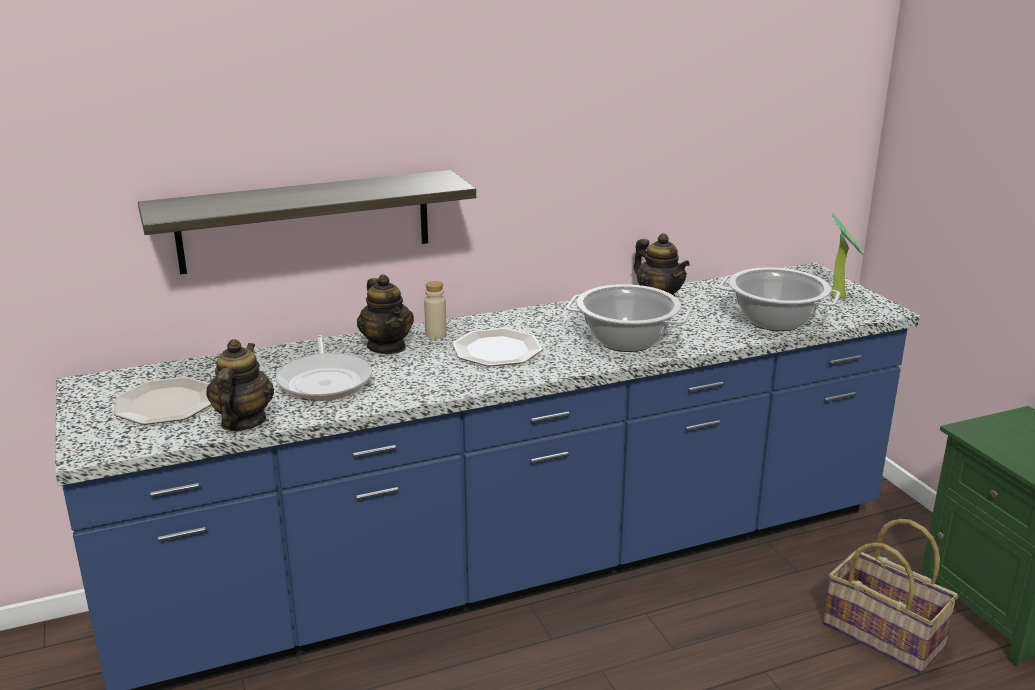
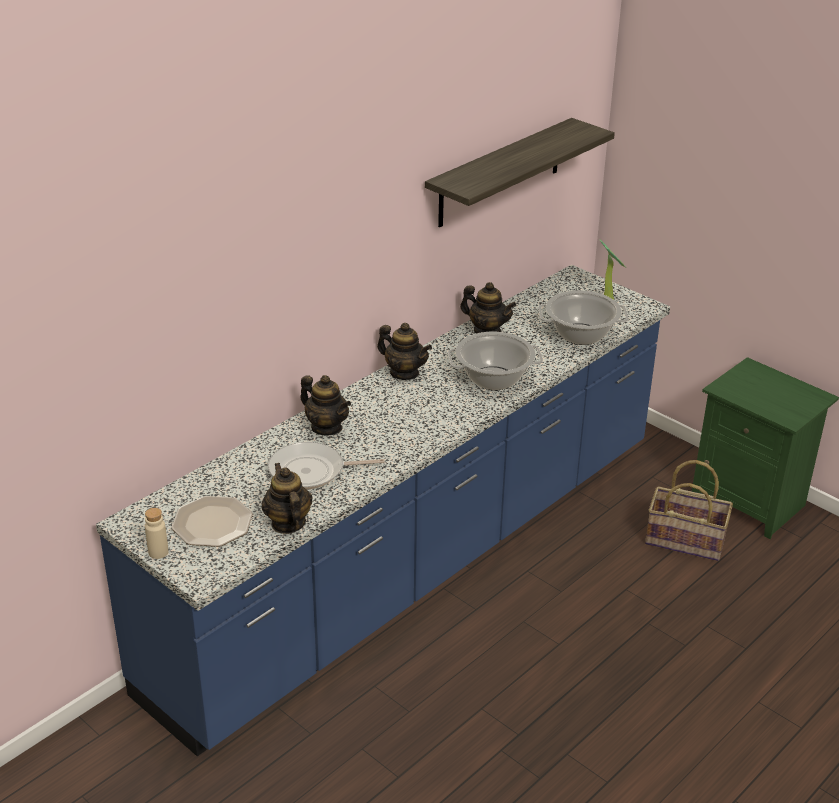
camera: 25 degrees left, 10 degrees up
(305, 221) = (252, 345): shelf -> shelf (500, 173)
(325, 381) = (311, 471): frying pan -> frying pan turned 120 degrees clockwise
(436, 334) = (352, 406): beige bottle -> beige bottle (158, 552)
(498, 350) = (410, 410): plate -> none
(525, 318) = (404, 373): none -> teapot

